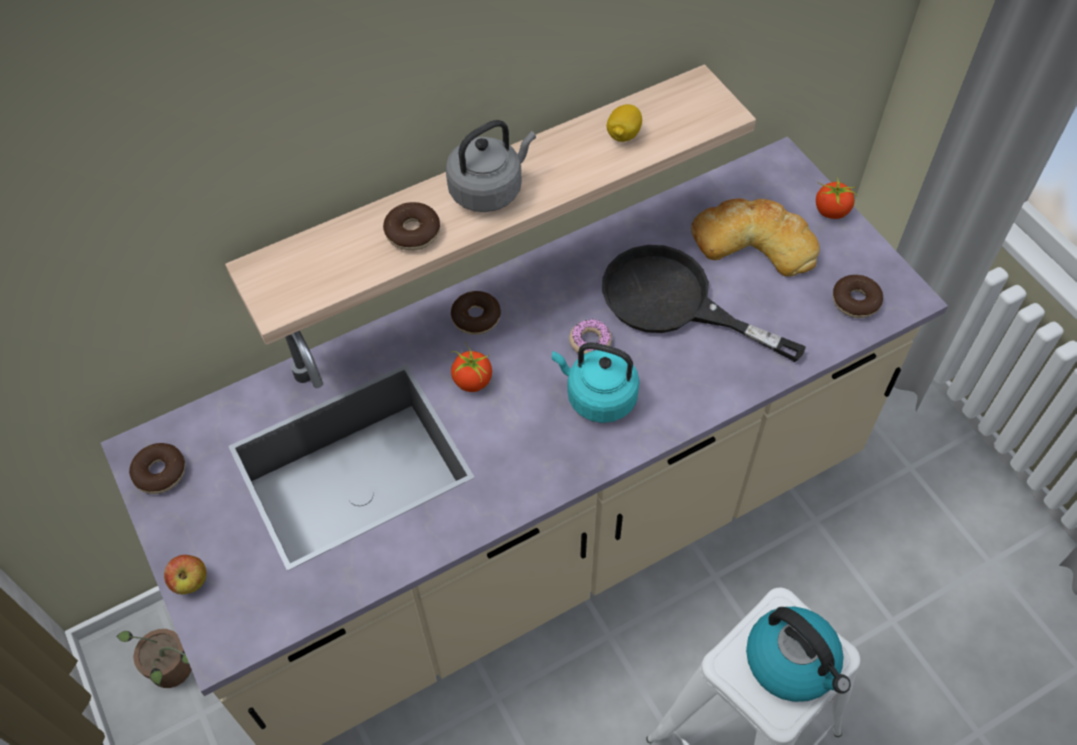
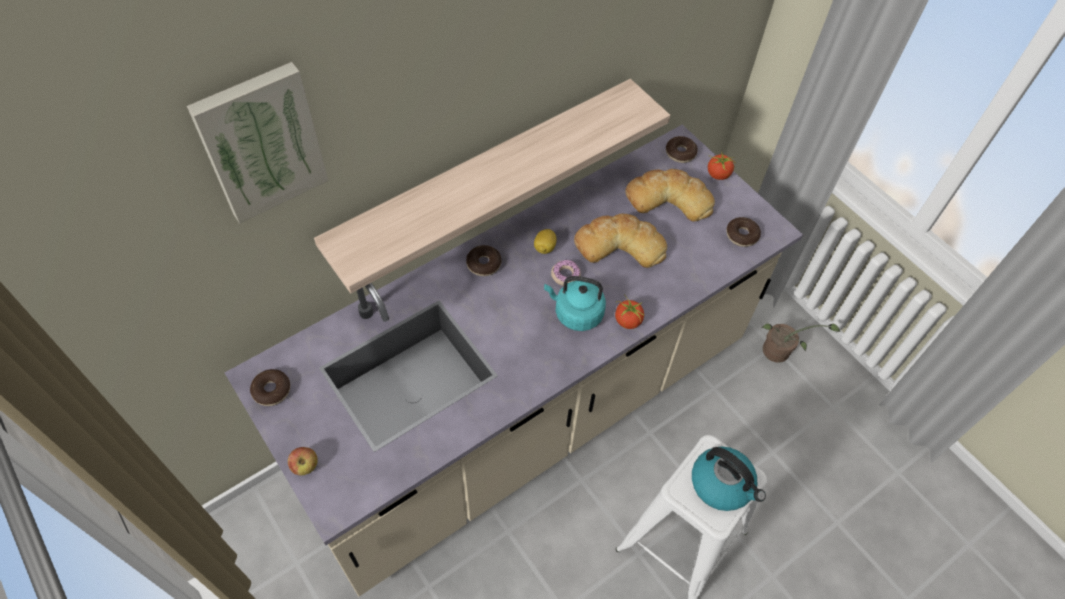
camera: 10 degrees left, 0 degrees up
(136, 122) = (260, 142): none -> picture
(175, 671) = (273, 535): potted plant -> potted plant (780, 352)
(412, 232) = (445, 207): donut -> donut (680, 153)
(472, 381) = (487, 308): tomato -> tomato (627, 321)
(489, 189) = (494, 174): grey kettle -> none
(623, 135) = (582, 130): lemon -> lemon (544, 248)
(674, 303) = (619, 244): black frying pan -> bread

